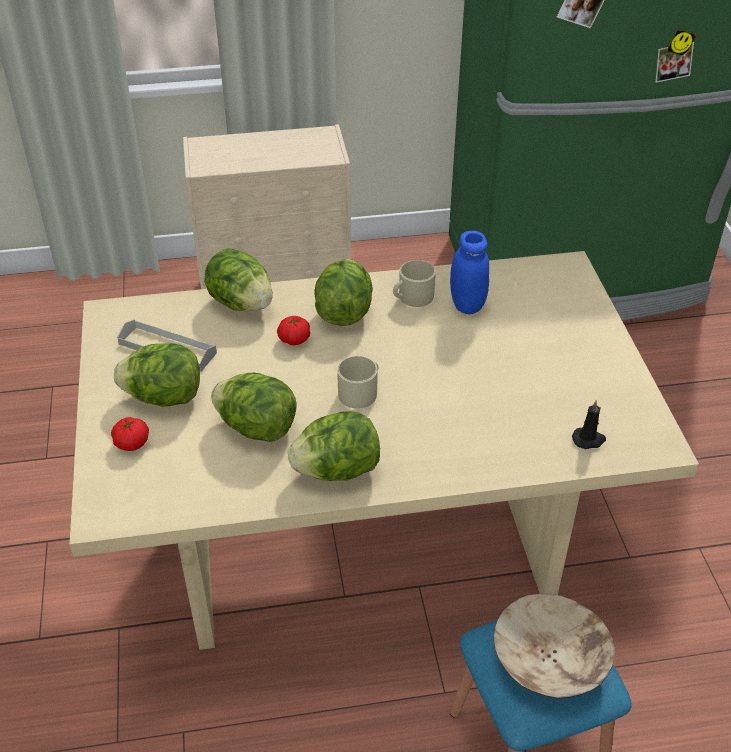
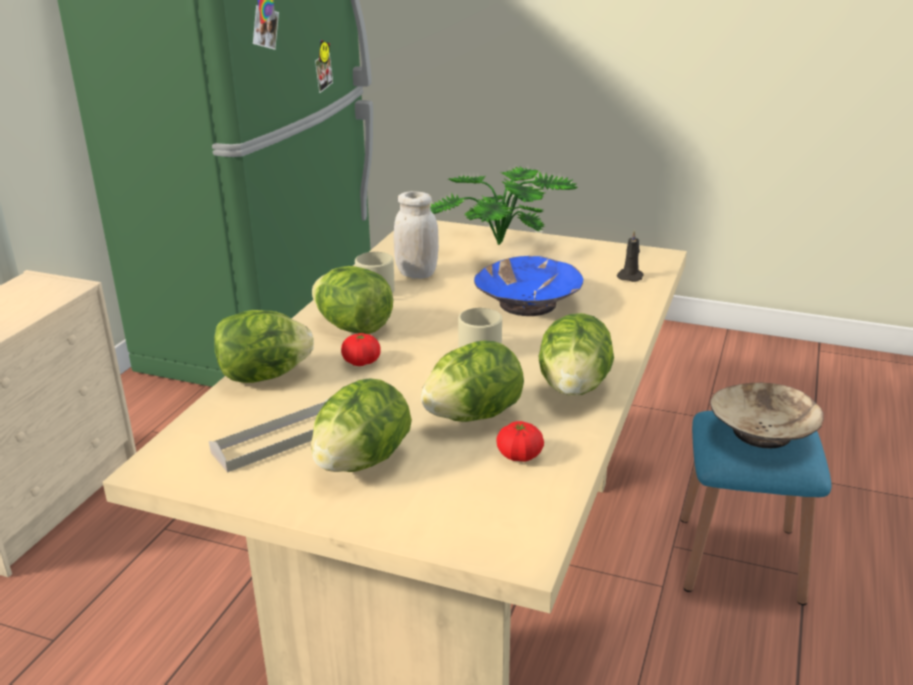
camera: 60 degrees left, 15 degrees down
(132, 443) = (417, 502): tomato -> tomato (519, 455)
(467, 305) = (417, 274): blue jar -> white jar
(469, 390) = (528, 303): none -> blue bowl
(572, 332) = (501, 247): none -> potted plant

